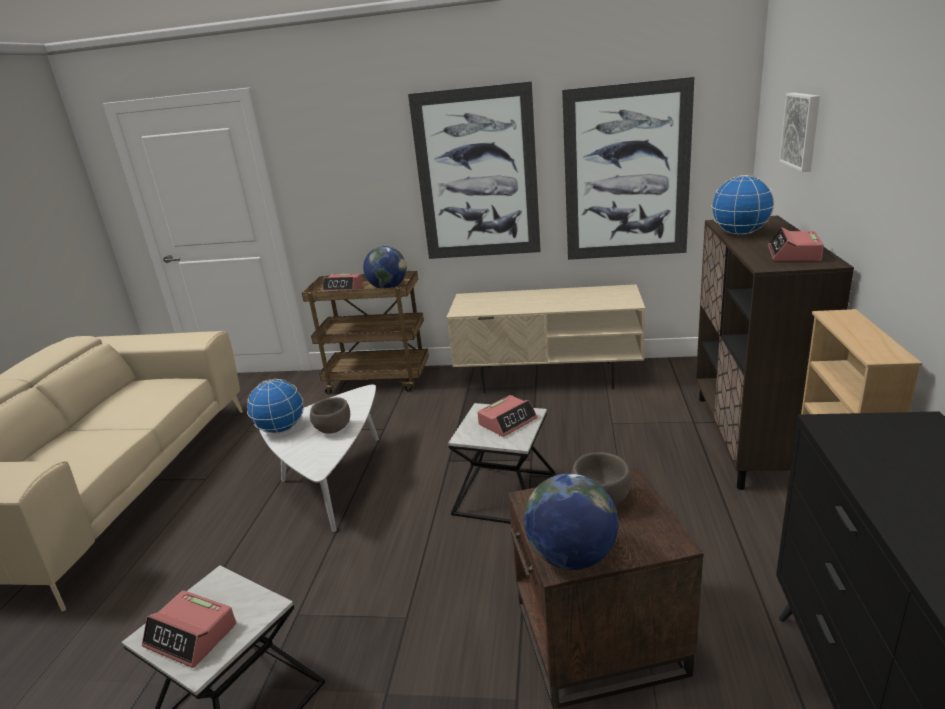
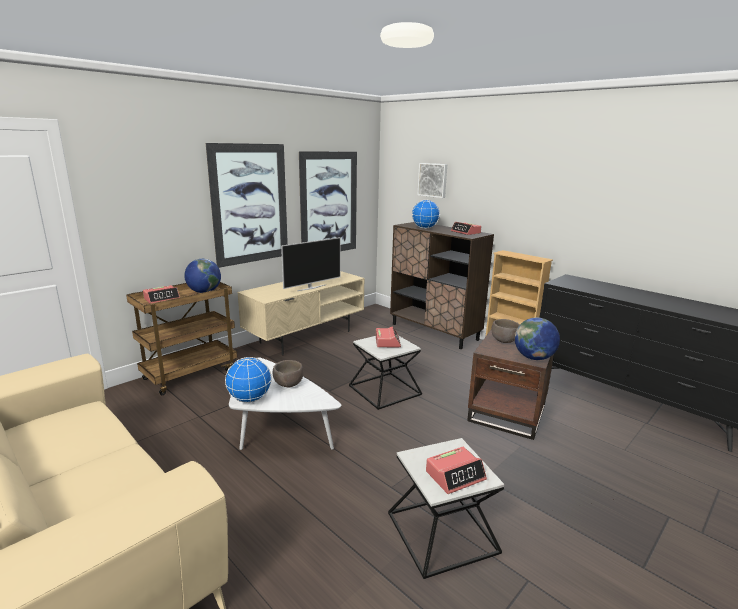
camera: 55 degrees left, 5 degrees down
(540, 307) = (311, 287): none -> television

